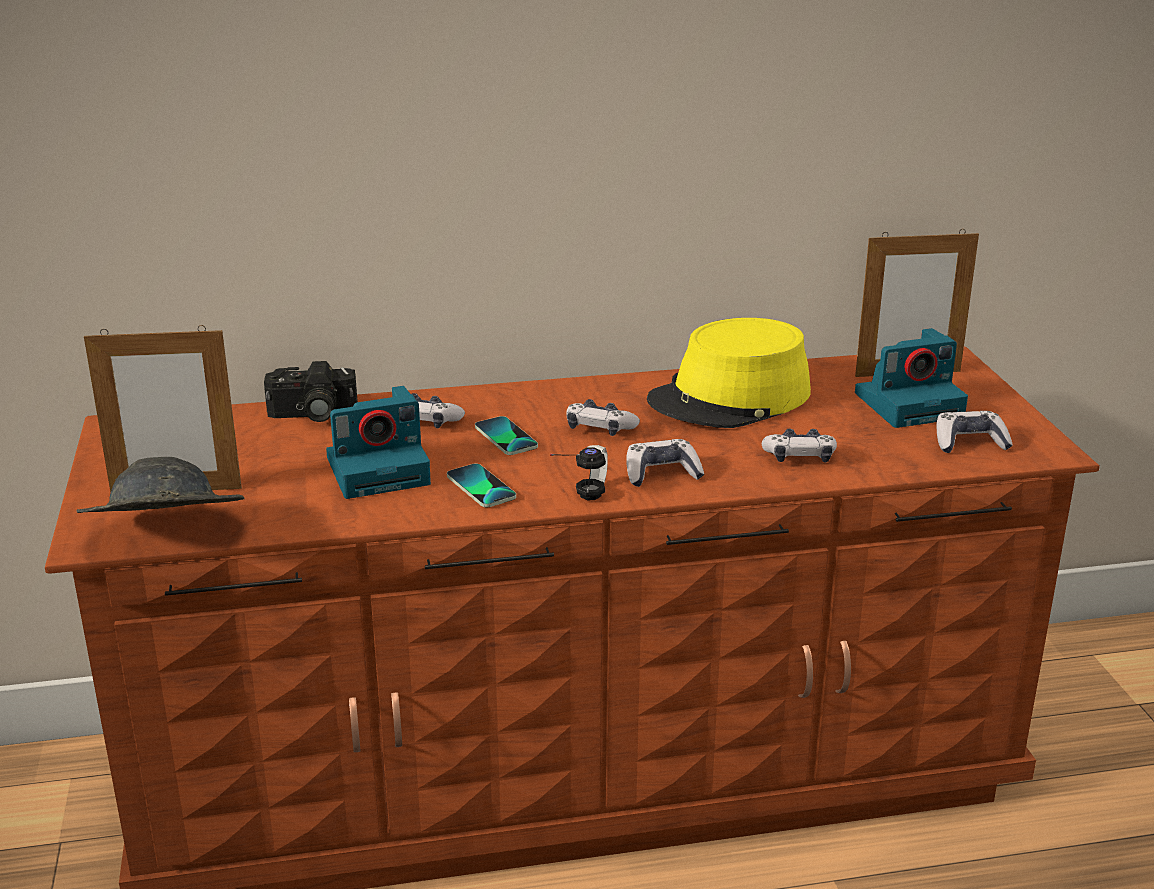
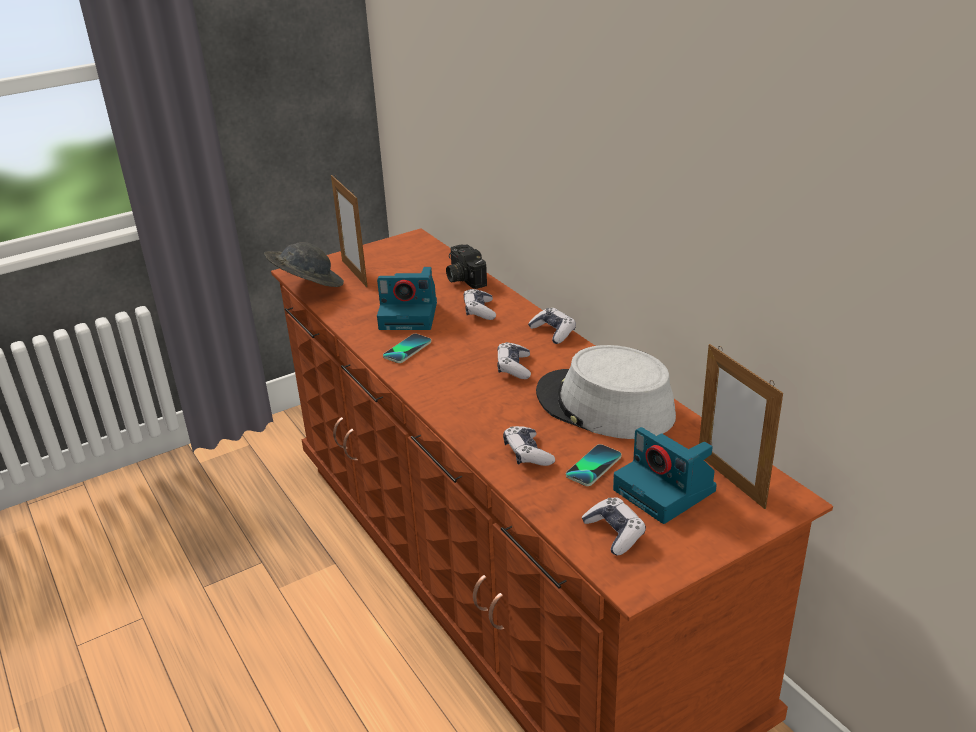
camera: 70 degrees right, 5 degrees up
(380, 470) = (410, 315): camera -> camera turned 45 degrees counterclockwise
(505, 437) = (477, 340): phone -> phone (593, 466)
(575, 504) = (404, 384): headphones -> none
(661, 474) = (464, 404): game controller -> game controller (553, 332)
(730, 398) = (604, 406): yellow hat -> grey hat

